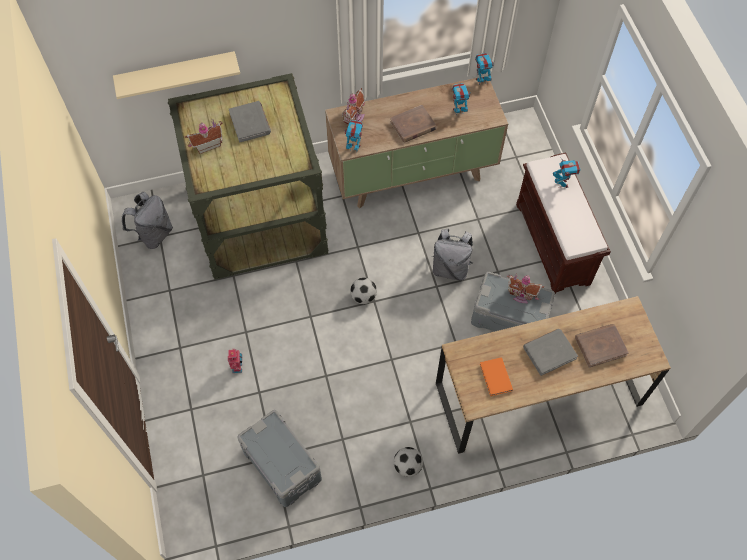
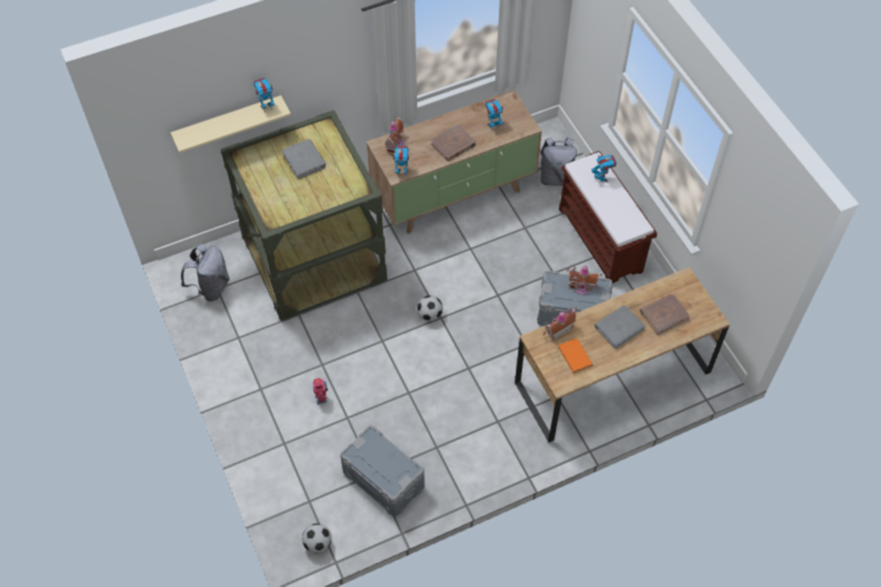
camera: 10 degrees left, 5 degrees down
(207, 145) = (268, 185): toy house -> toy house (557, 330)
(407, 466) = (503, 461): football -> football (318, 543)
(450, 268) = (508, 276): grey backpack -> grey backpack (555, 178)
(481, 81) = (509, 95): toy robot -> toy robot (266, 107)

